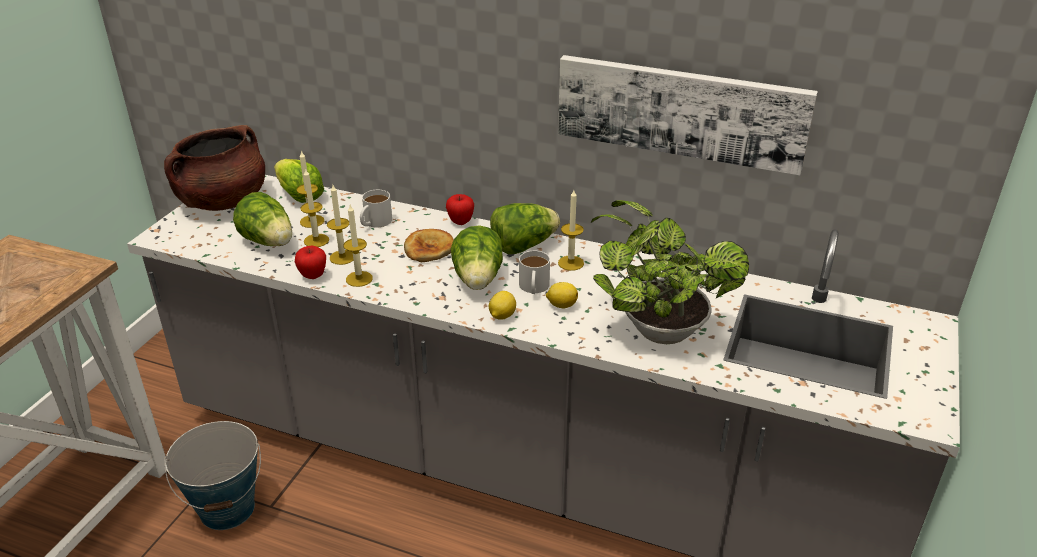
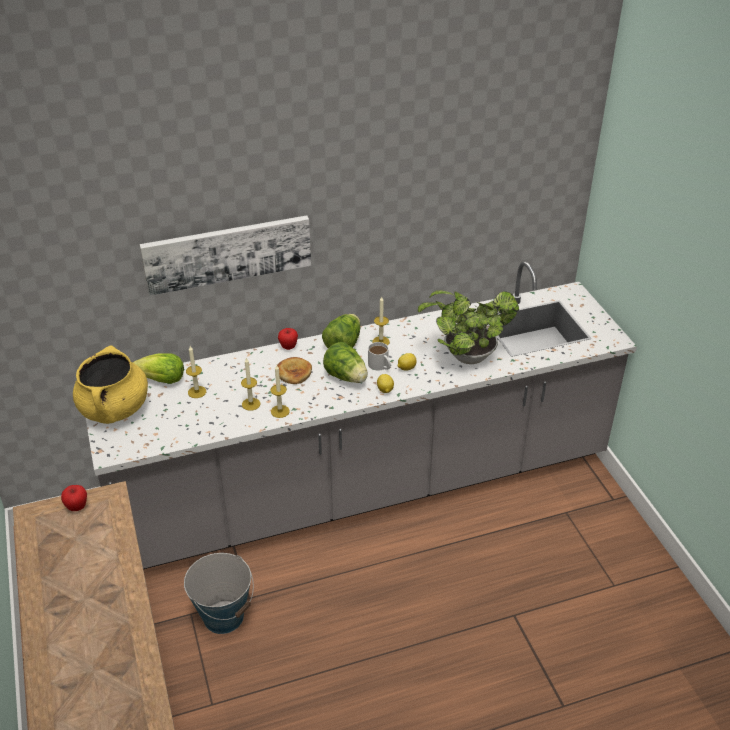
camera: 40 degrees left, 5 degrees up
(223, 201) = (115, 409): brown cooking pot -> yellow cooking pot
(269, 242) = (190, 418): lettuce -> none
(313, 276) = (251, 424): apple -> apple (77, 507)
(316, 240) = (219, 402): candle -> none
(374, 222) = (238, 373): white mug -> none
(681, 111) = (422, 226): picture -> picture (227, 253)

